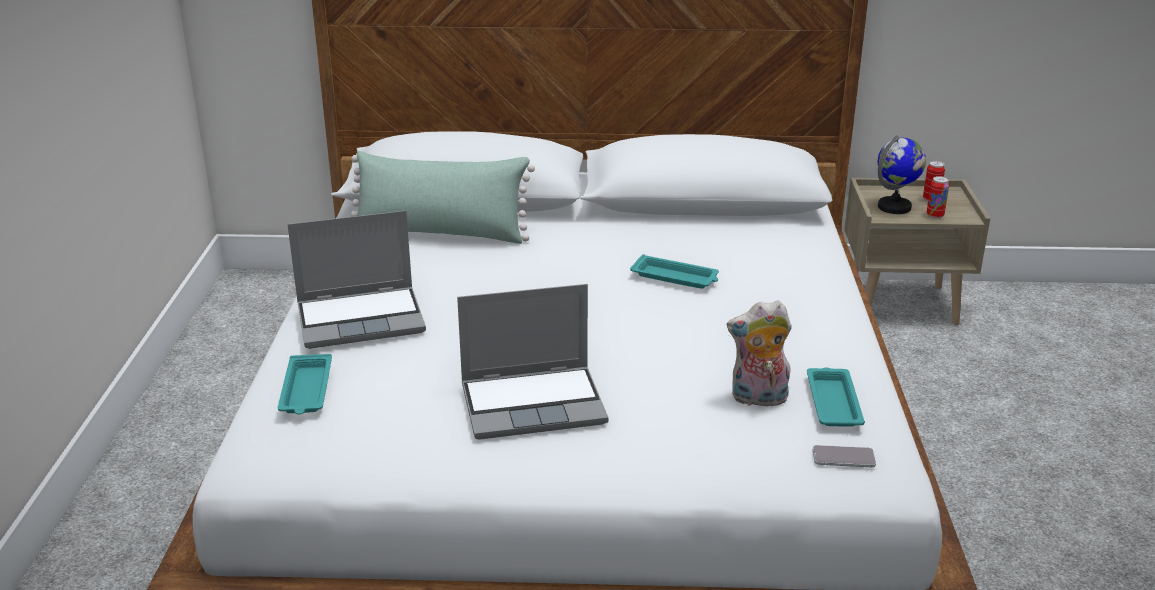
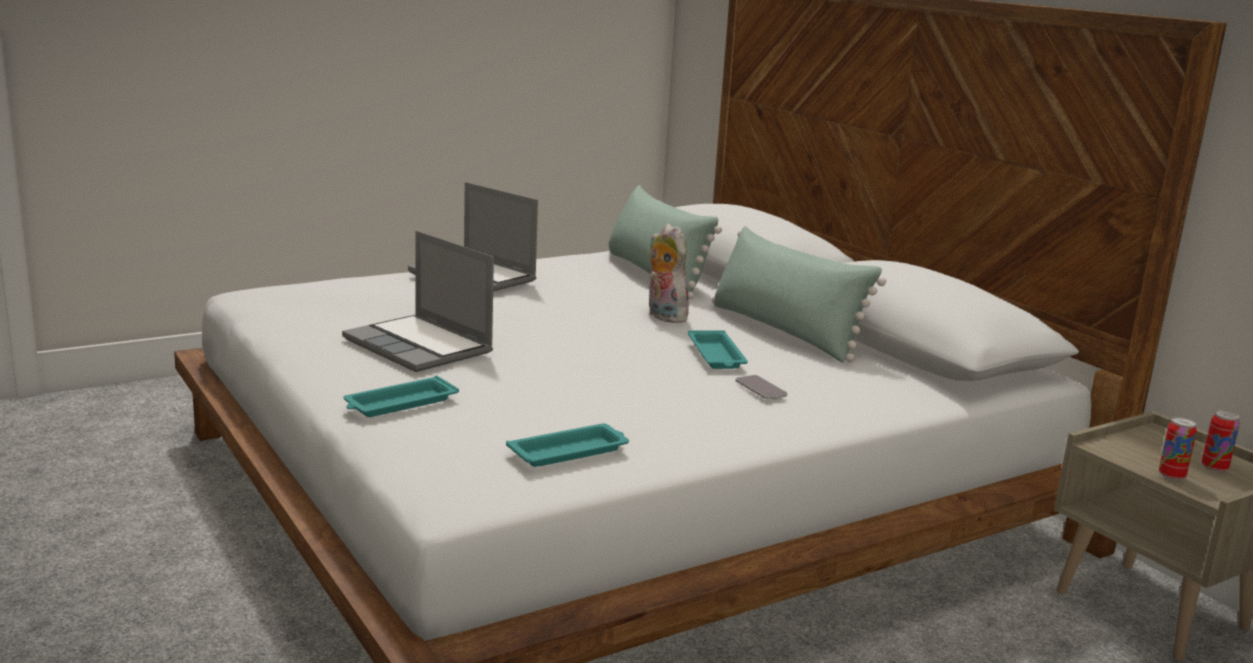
camera: 55 degrees right, 10 degrees down
(306, 391) = (351, 282): turquoise tray -> turquoise tray (399, 404)
(638, 232) = (784, 331): none -> green pillow
(758, 399) = (535, 421): plush toy -> plush toy (663, 316)
(843, 457) = (468, 470): phone -> phone (760, 388)
(894, 207) = (1142, 450): globe -> none

